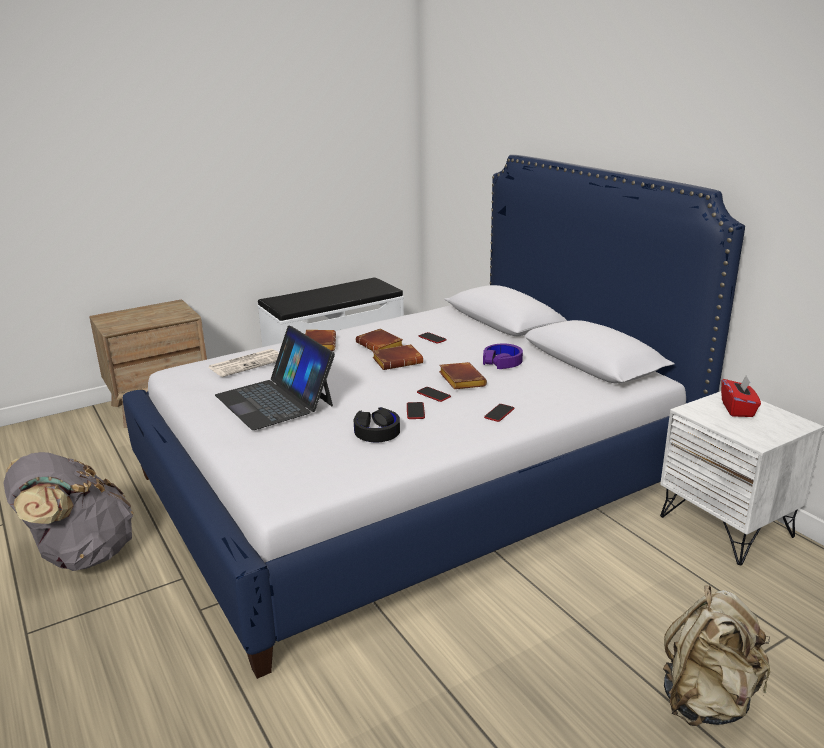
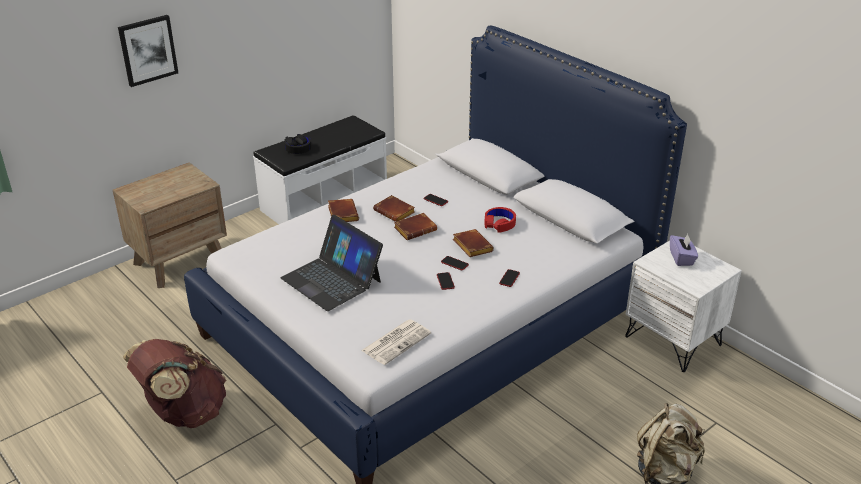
camera: 10 degrees left, 10 degrees up
(81, 555) = (184, 413): grey backpack -> brown backpack
(137, 166) = (148, 50): none -> picture
(247, 363) = (291, 241): newspaper -> newspaper (396, 341)
(377, 431) = (422, 304): black headphones -> black headphones (298, 148)
(502, 362) = (499, 224): purple headphones -> red headphones
(738, 409) = (681, 258): red tissue box -> purple tissue box

